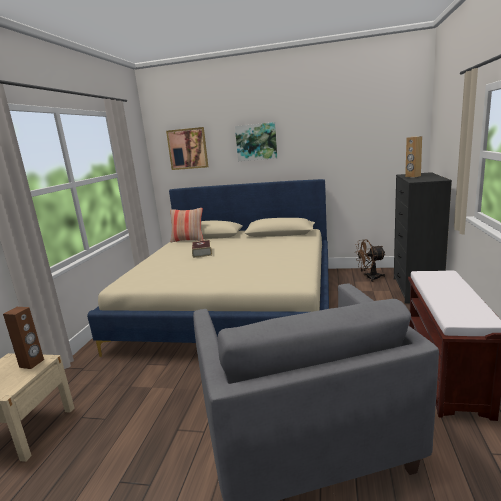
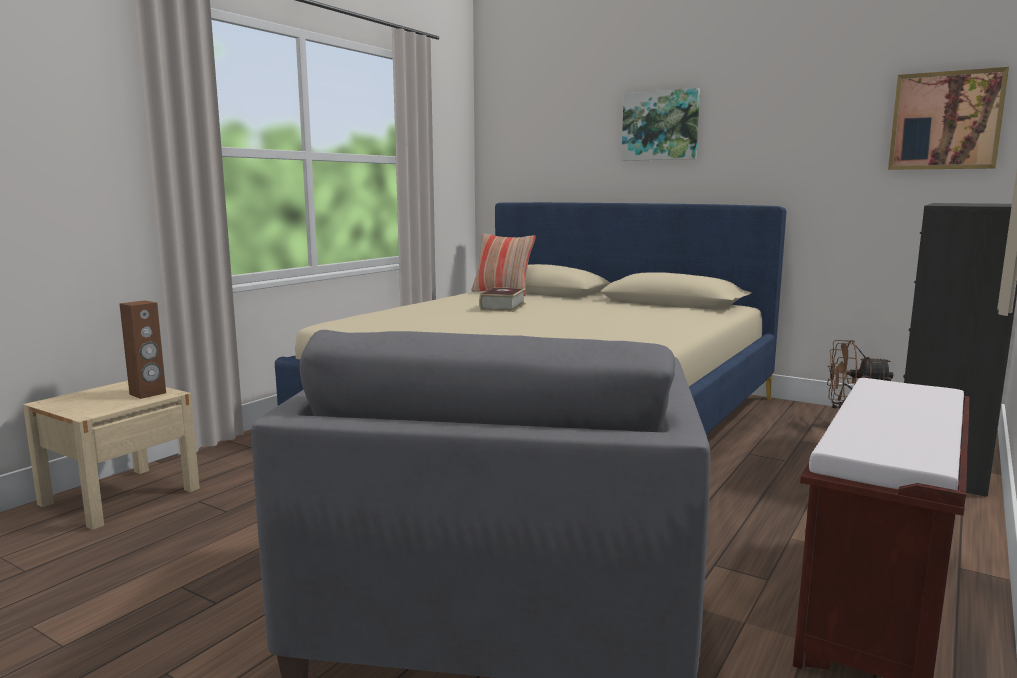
camera: 20 degrees right, 5 degrees down
(187, 148) = (538, 133): picture -> picture (945, 121)
(412, 176) = (958, 203): brown speaker -> none

